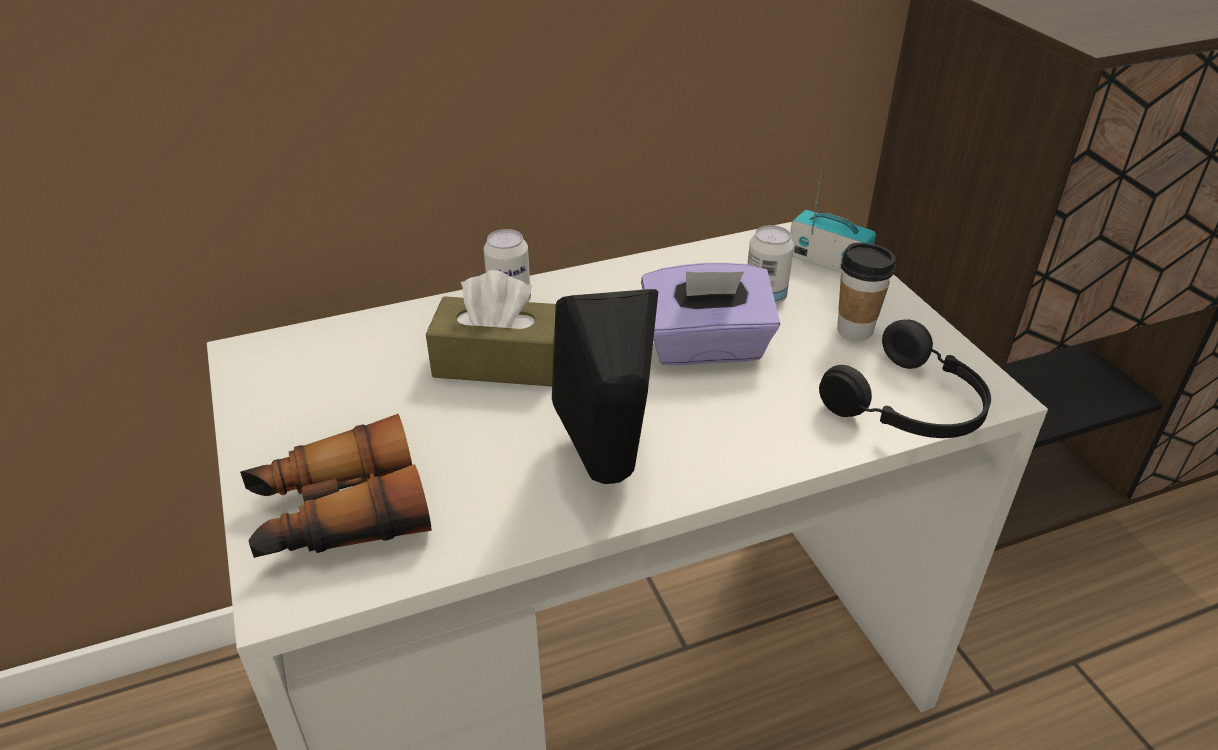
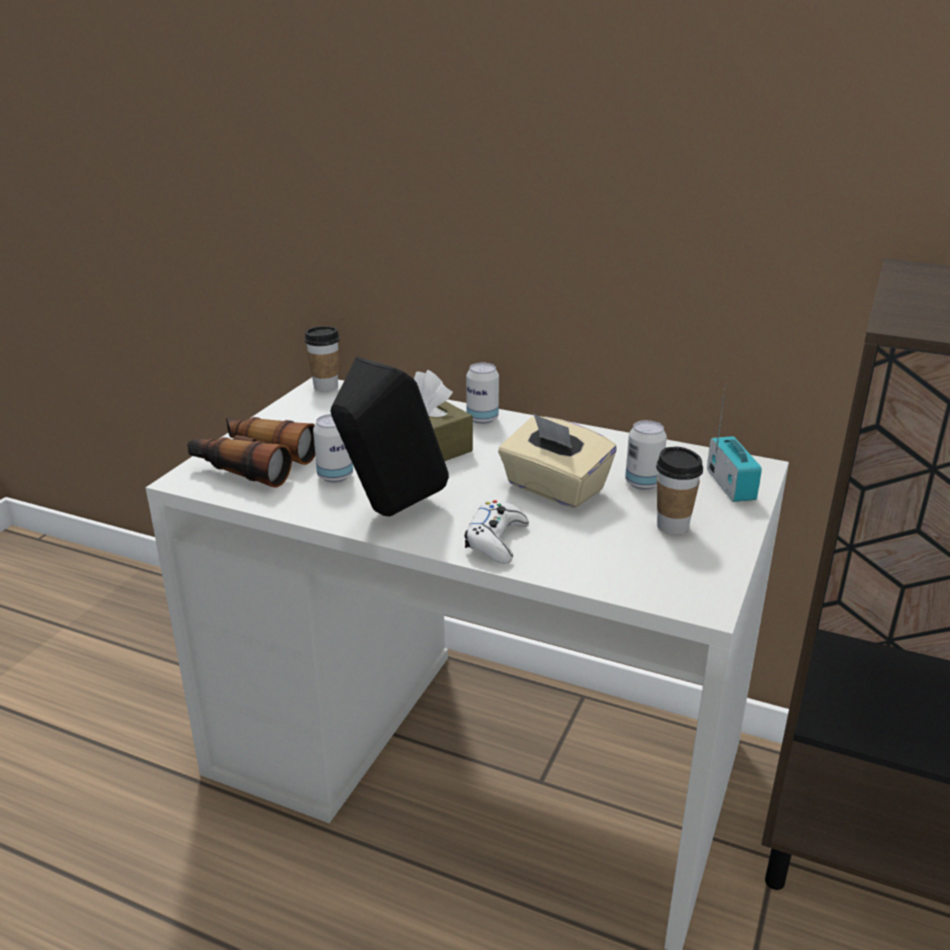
camera: 45 degrees right, 10 degrees down
(253, 351) = (326, 387): none -> cup
(472, 467) = (335, 476): none -> can
(706, 347) = (554, 488): purple tissue box -> beige tissue box
(755, 440) = (496, 541): none -> white game controller
(910, 407) = (627, 578): black headphones -> none

